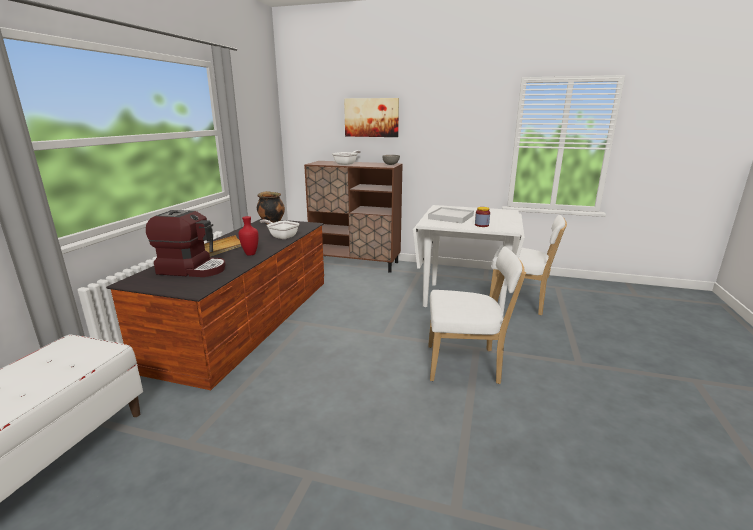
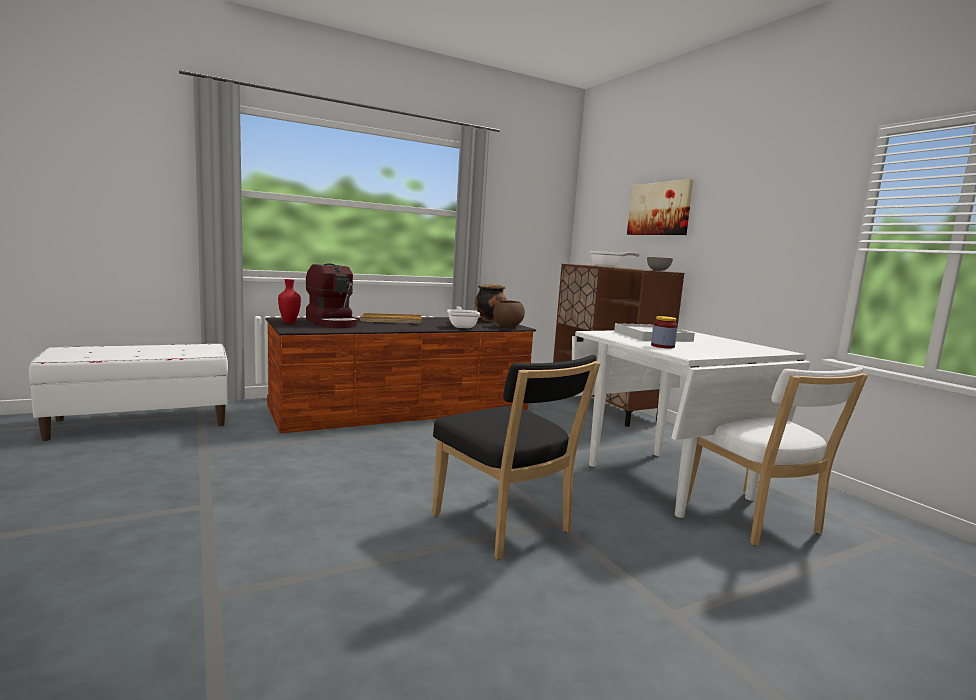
camera: 45 degrees right, 10 degrees down
(250, 254) = (397, 327): red vase -> red vase (289, 322)
(304, 226) = (508, 326): none -> brown bowl
(466, 365) = (505, 526): white chair -> black chair

